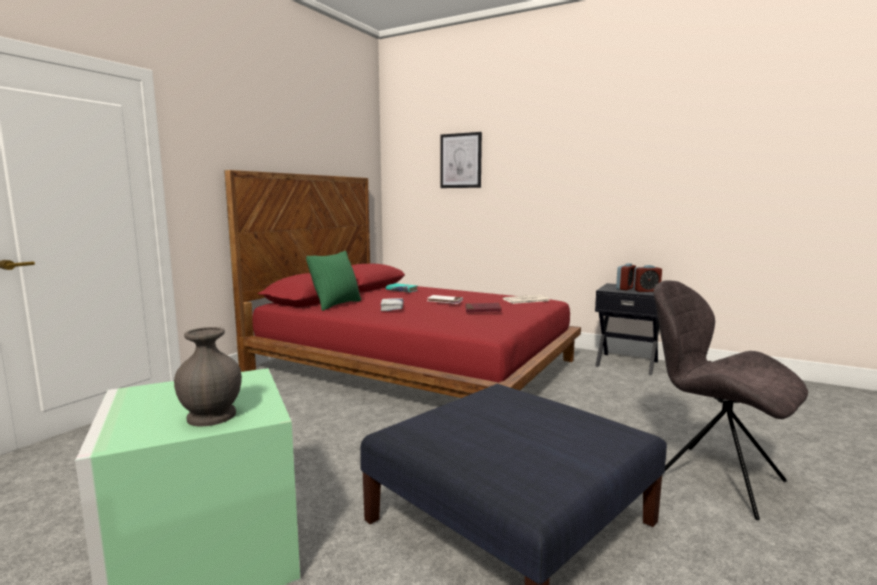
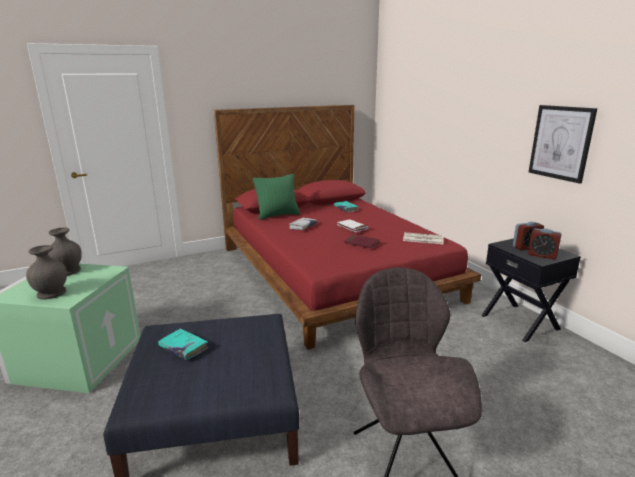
camera: 35 degrees right, 10 degrees up
(173, 391) = (68, 271): none -> grey vase
(461, 160) = (426, 92): picture -> picture (561, 143)
(472, 435) = (183, 348): none -> turquoise book

